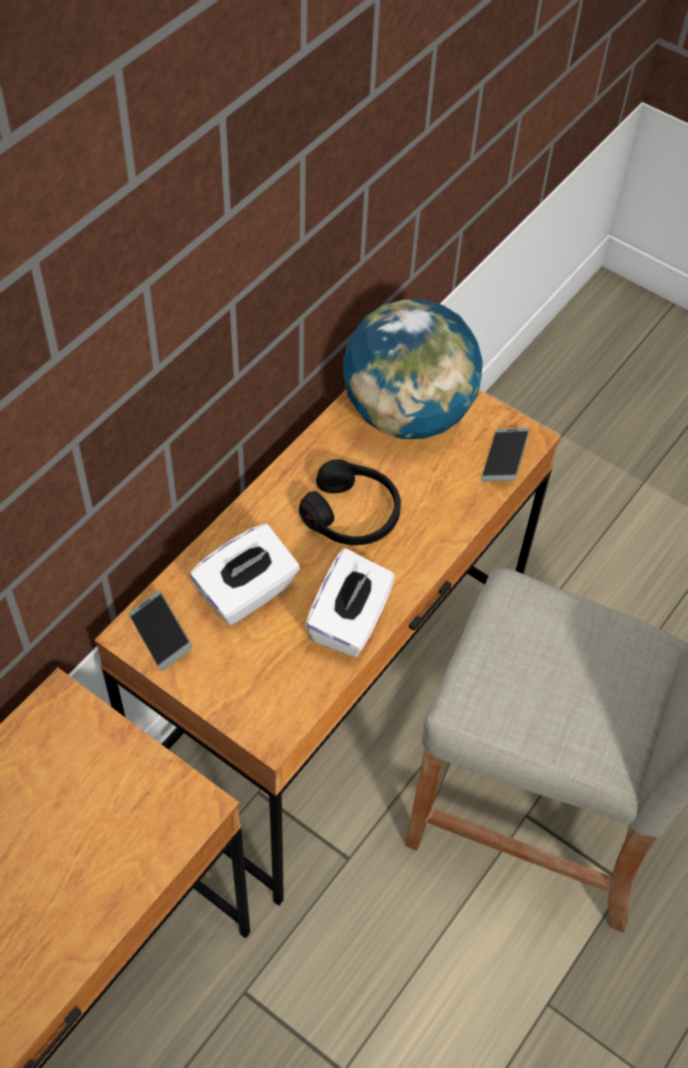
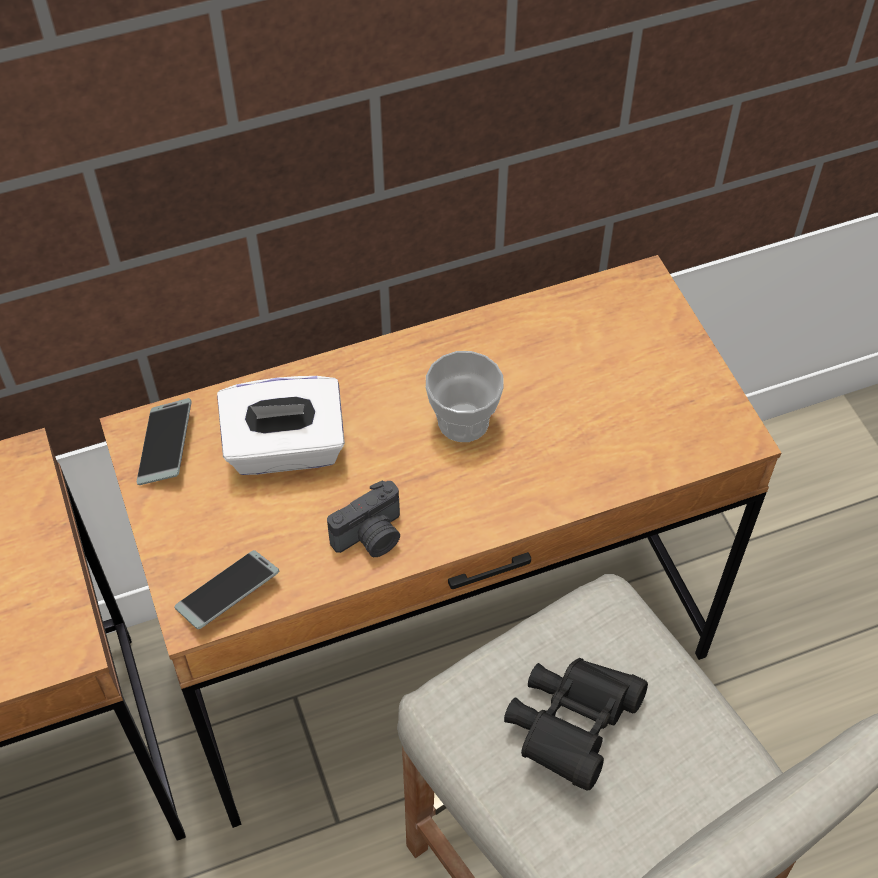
camera: 35 degrees right, 0 degrees up
(350, 621) = (371, 537): white tissue box -> camera
(352, 514) = (463, 421): black headphones -> cup
(408, 414) = (611, 341): globe -> none
(504, 459) = (689, 446): phone -> phone (228, 594)
(546, 675) = (571, 725): none -> black binoculars

